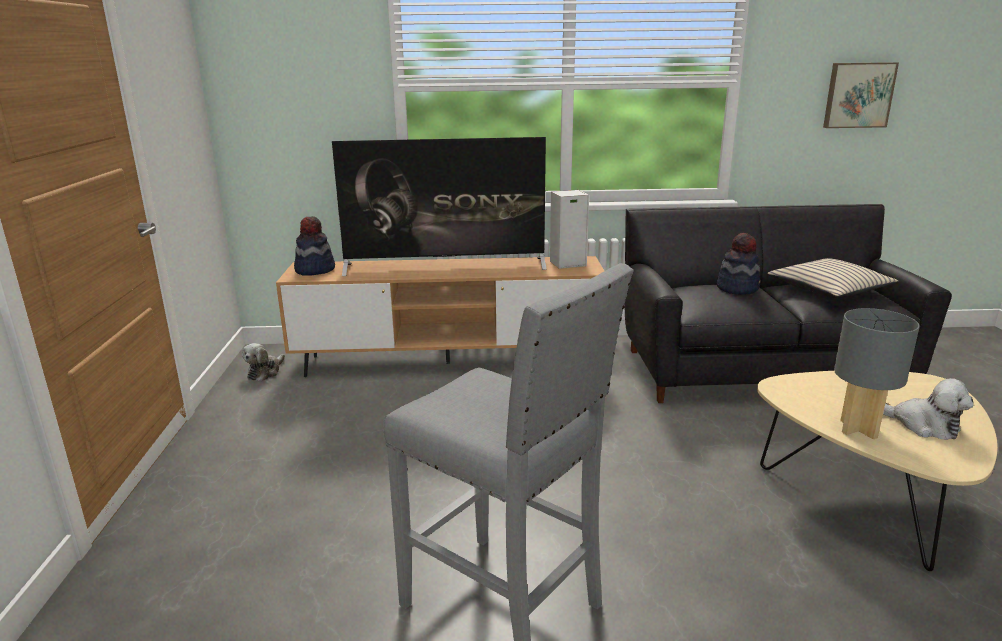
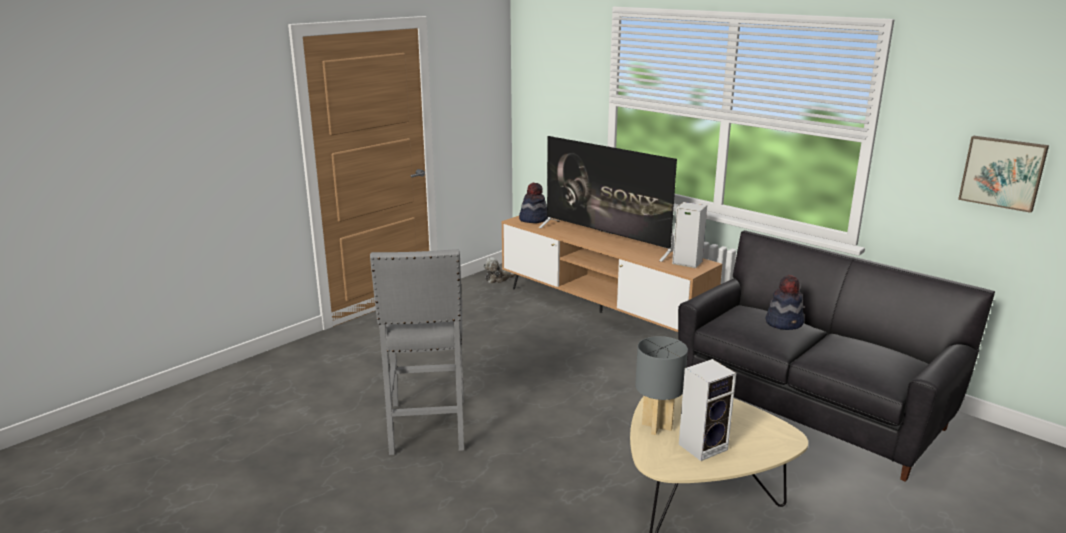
camera: 45 degrees right, 0 degrees up
(828, 289) = (863, 351): beige pillow -> none
(923, 425) = (703, 446): plush toy -> speaker

